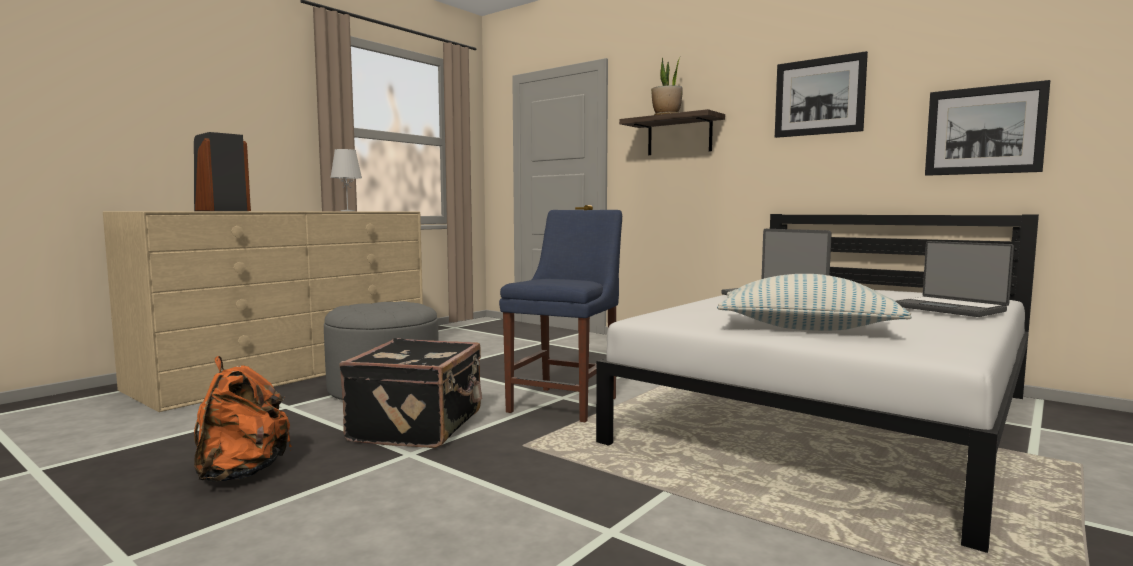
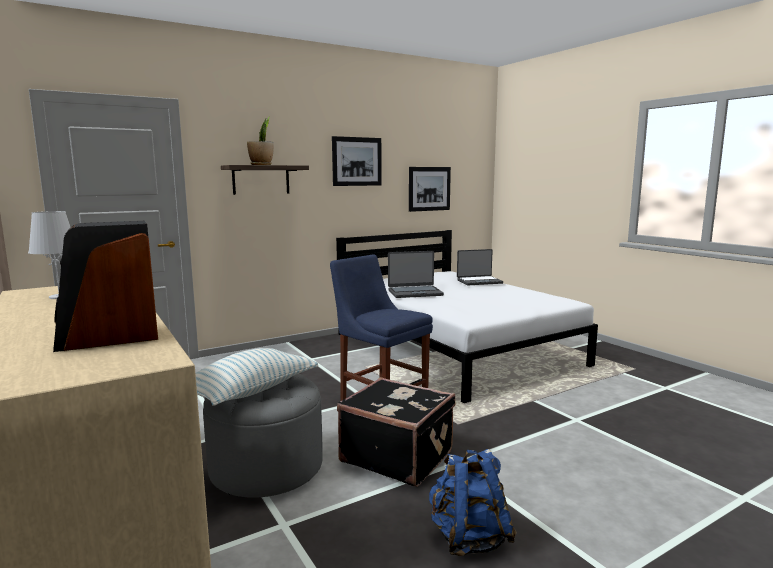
camera: 70 degrees left, 5 degrees up
(242, 473) = (469, 538): orange backpack -> blue backpack
(807, 328) = (510, 305): pillow -> pillow (250, 391)

